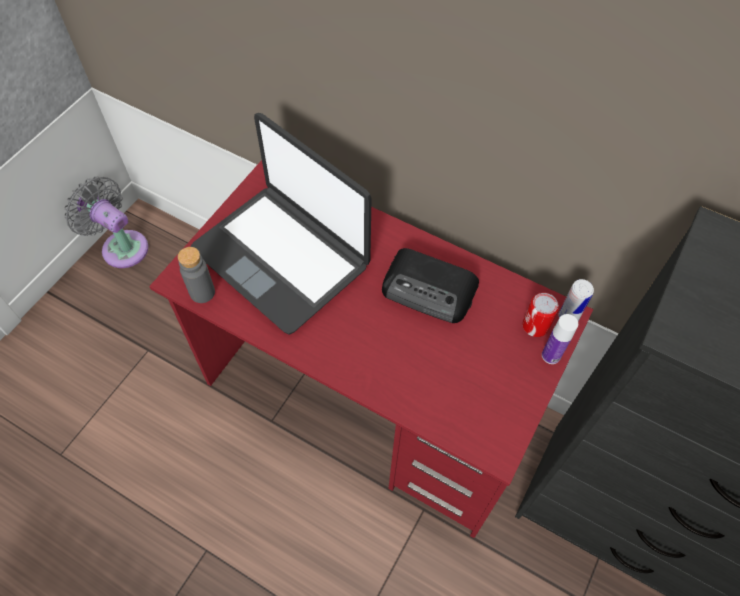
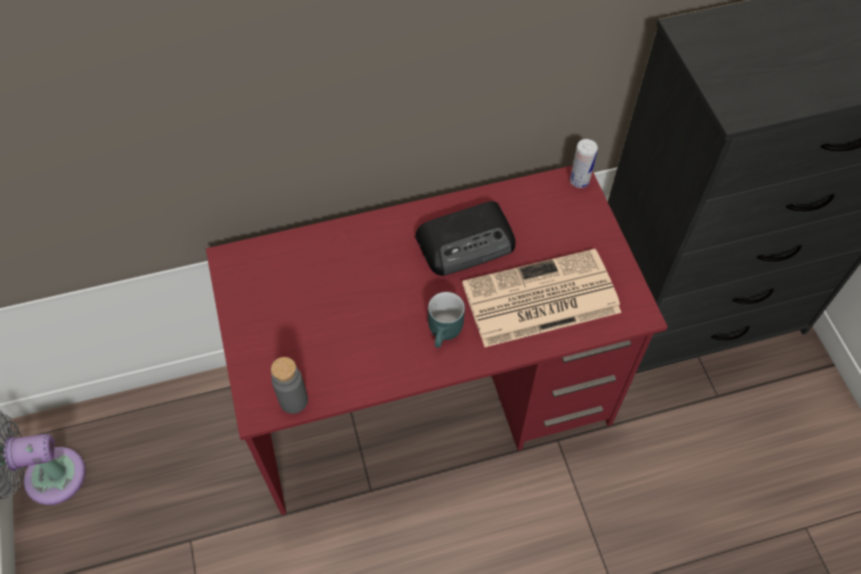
camera: 45 degrees left, 0 degrees up
(282, 257) = (325, 315): laptop -> none
(343, 337) = (446, 332): none -> turquoise mug
(434, 373) = (539, 299): none -> newspaper
(535, 326) = (565, 206): can -> none
(551, 355) = (598, 217): bottle -> none

